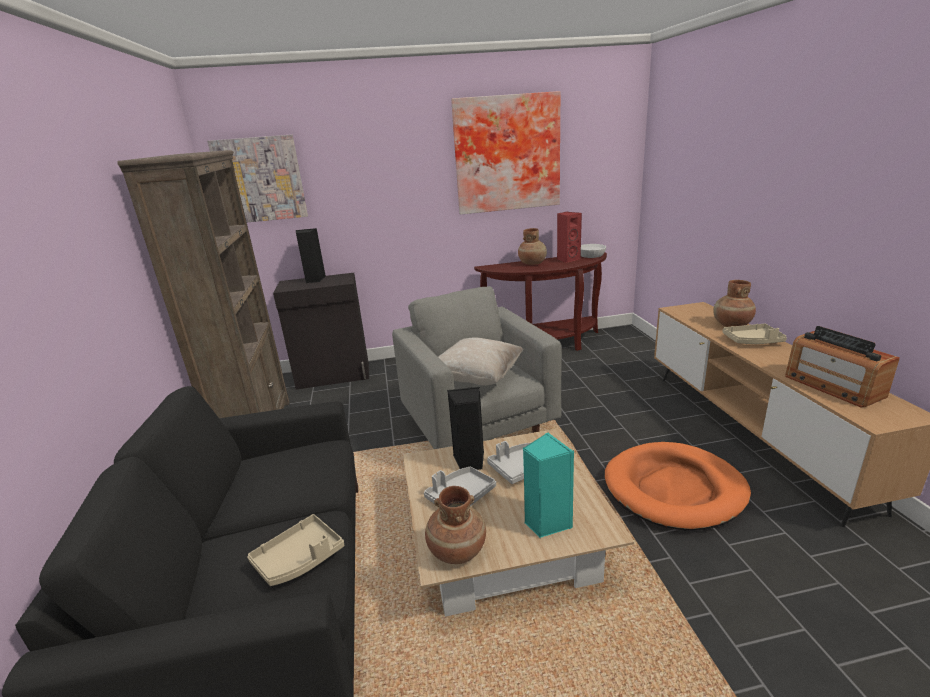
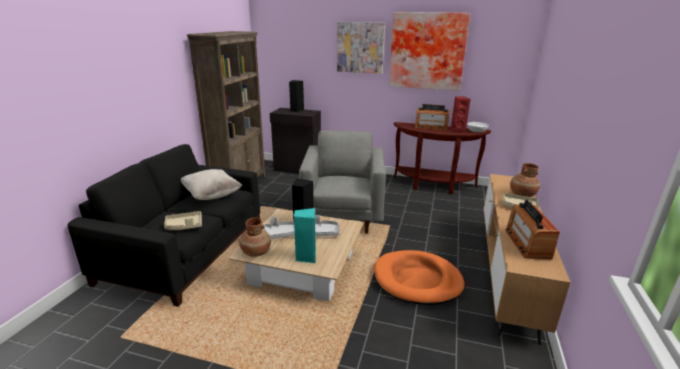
camera: 25 degrees right, 0 degrees up
(260, 179) = (279, 48): picture -> picture (360, 47)
(477, 378) = (338, 183): beige pillow -> beige pillow (212, 195)
(532, 263) = (431, 127): brown vase -> radio

